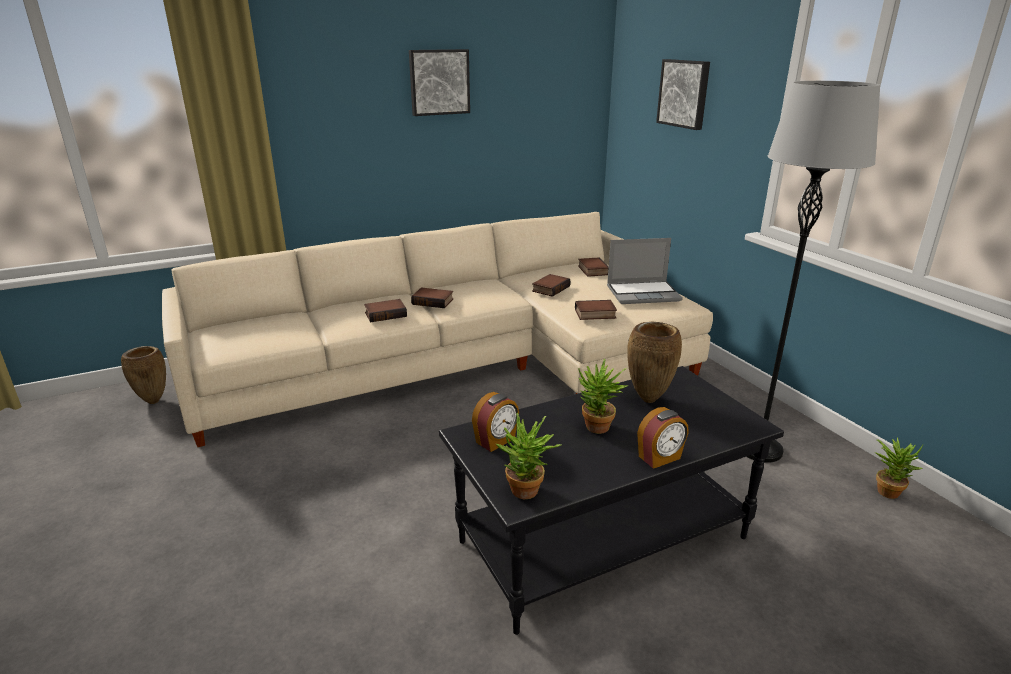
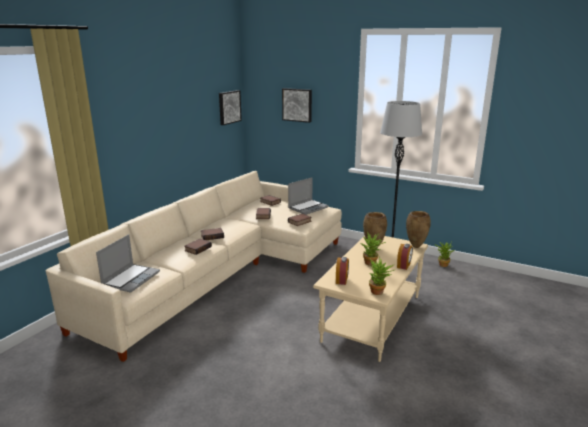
camera: 35 degrees left, 5 degrees down
(154, 401) = (49, 352): brown vase -> brown vase (415, 246)
(249, 331) = (131, 279): none -> laptop
(439, 82) = (171, 109): picture -> picture (229, 107)
(602, 538) = (371, 317): black coffee table -> beige coffee table

